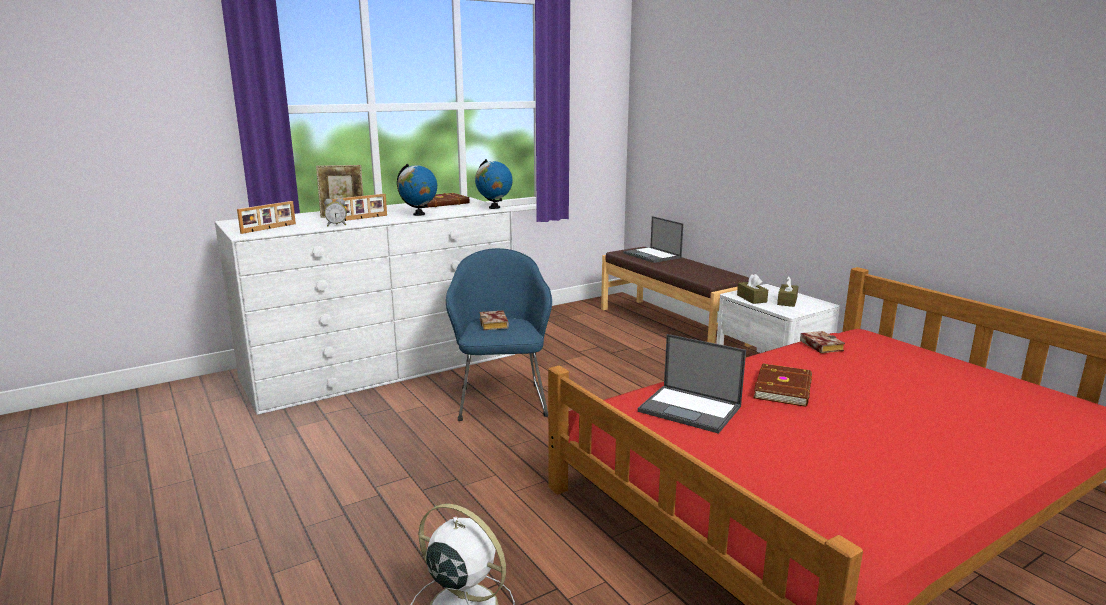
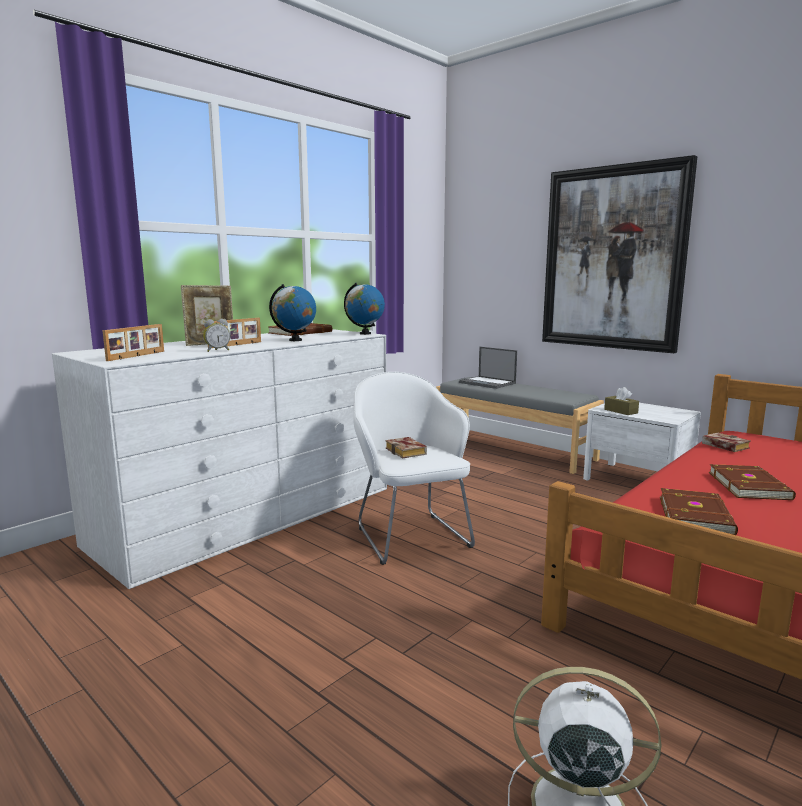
camera: 15 degrees left, 5 degrees down
(501, 398) = (409, 535): blue armchair -> white armchair
(671, 326) = (513, 449): brown bench -> grey bench
(691, 409) = (696, 515): laptop -> brown book
(772, 133) = (613, 258): none -> picture
(787, 301) = (653, 411): brown tissue box -> none

